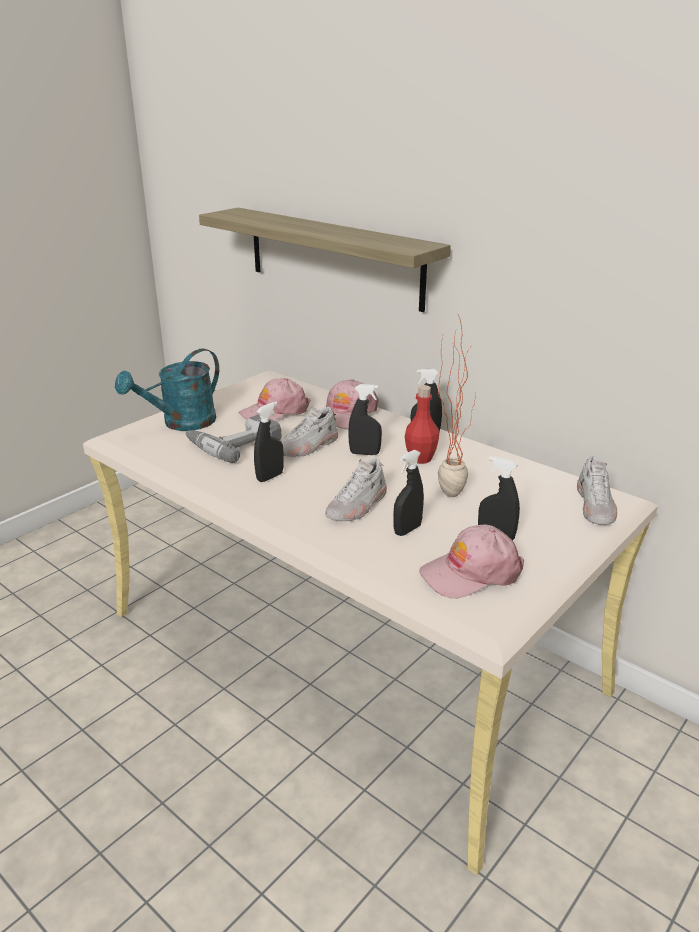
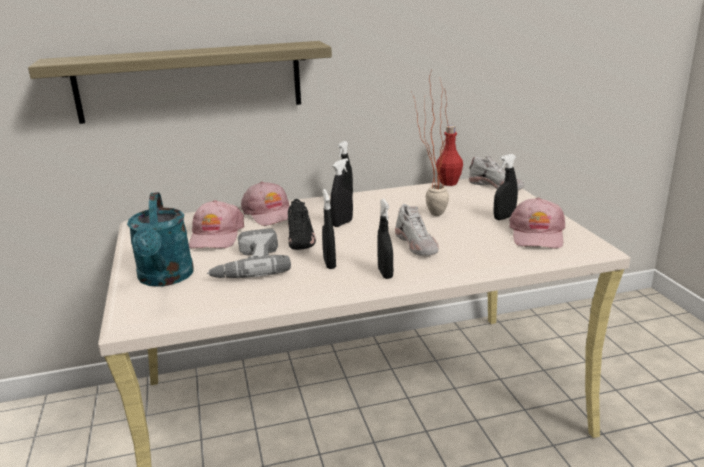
camera: 55 degrees left, 5 degrees down
(307, 447) = (301, 239): white shoe -> black shoe
(407, 530) = (467, 238): black spray bottle -> black spray bottle (385, 273)
(420, 458) = (376, 209): red bottle -> red bottle (449, 183)

